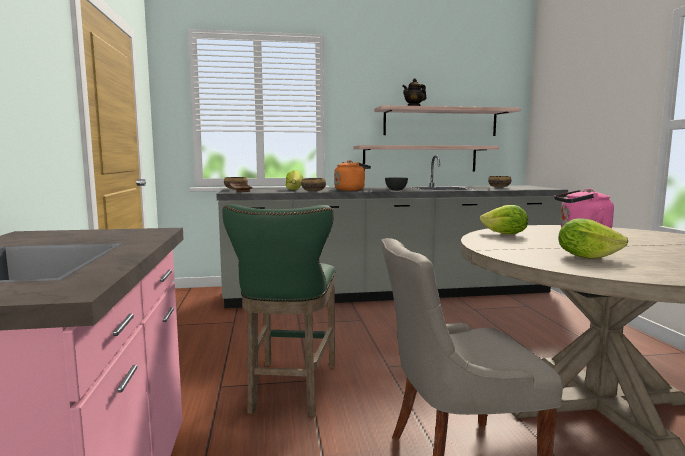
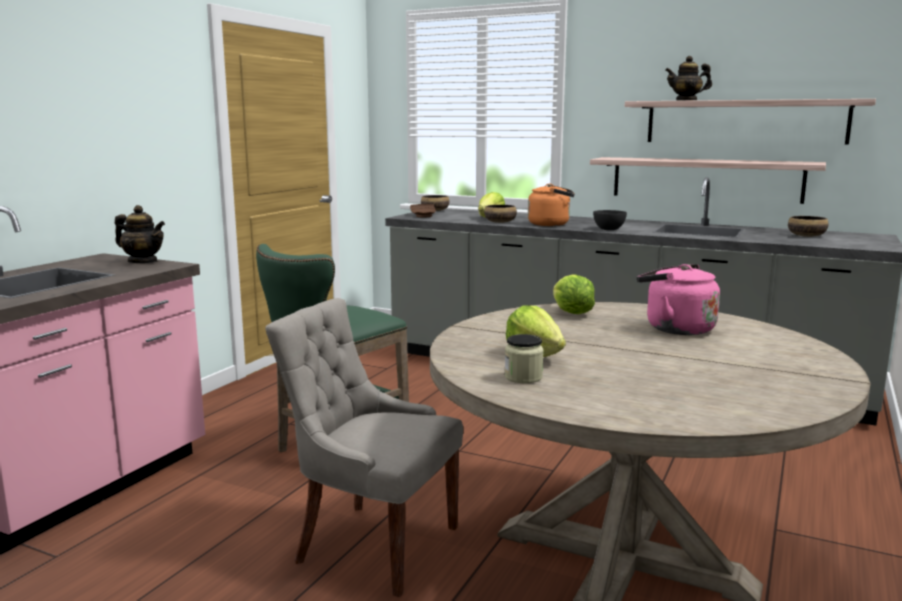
camera: 35 degrees right, 5 degrees up
(109, 232) = (143, 262): none -> teapot
(637, 269) = (523, 377): none -> jar

